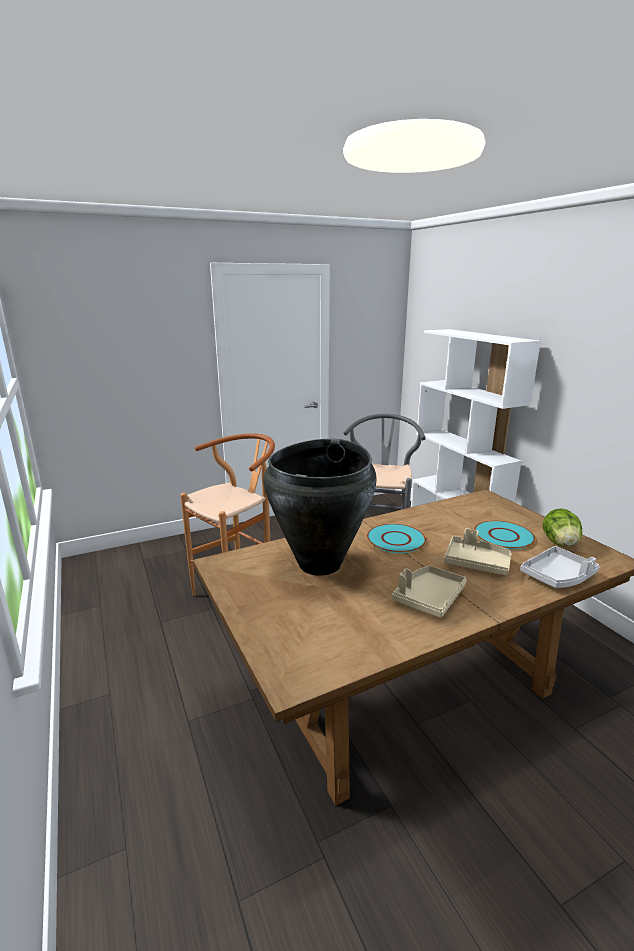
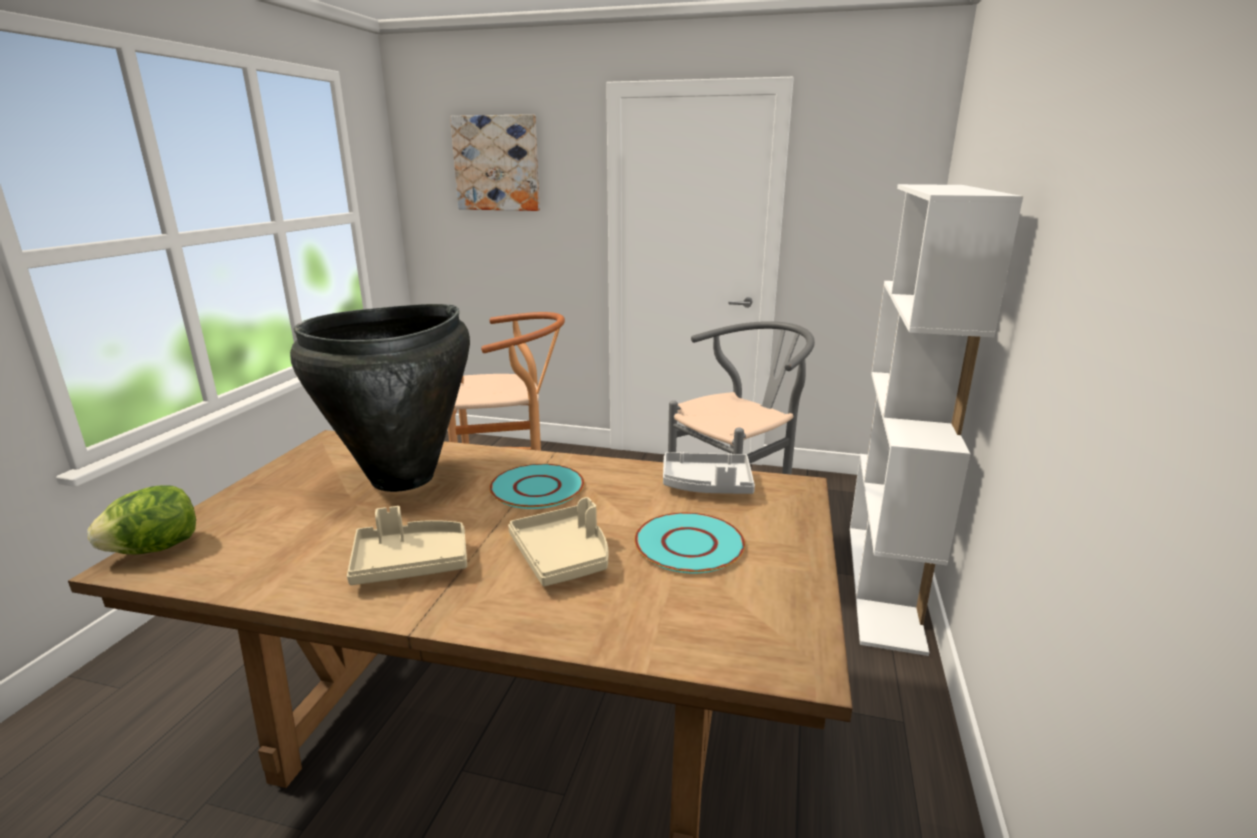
camera: 40 degrees right, 0 degrees up
(121, 324) = (497, 163): none -> picture
(558, 576) = (633, 632): grey tray -> grey tray (707, 485)
(560, 543) = (758, 595): lettuce -> lettuce (155, 548)

